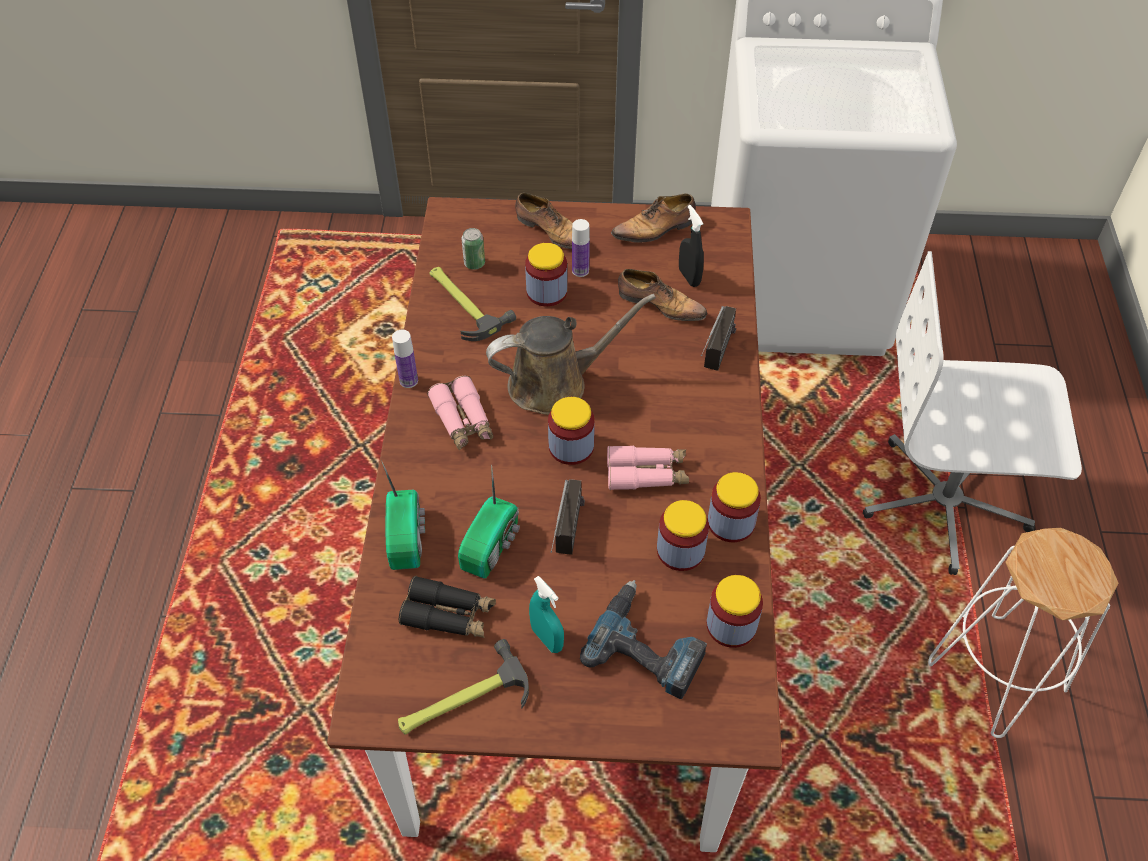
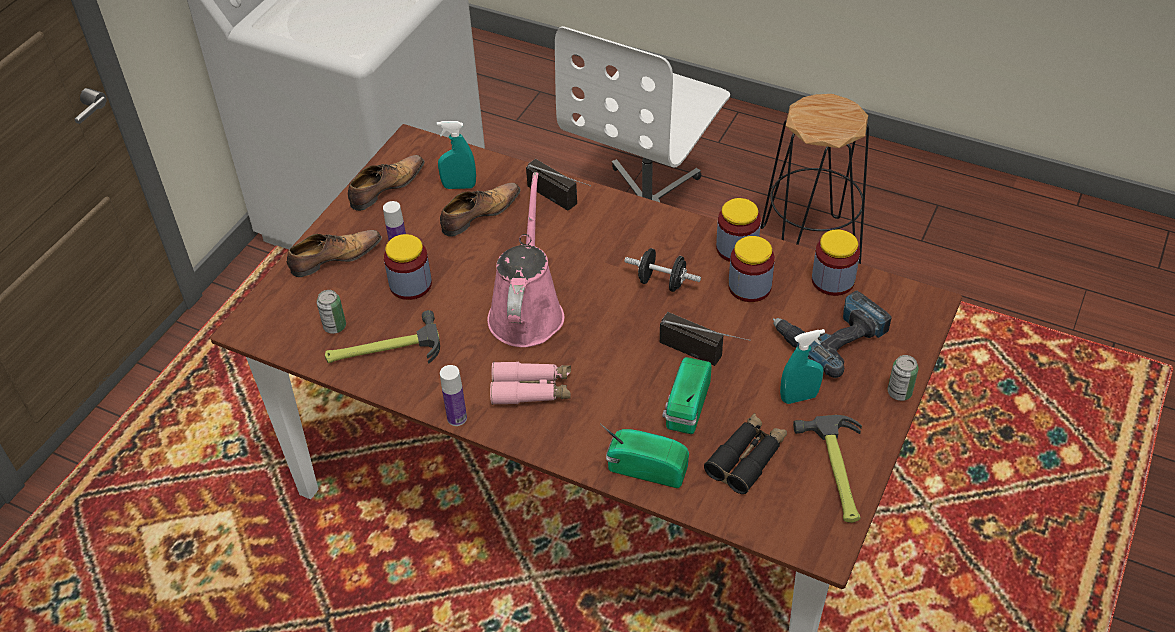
camera: 65 degrees left, 5 degrees down
(492, 544) = (685, 407): radio -> radio turned 120 degrees counterclockwise
(555, 383) = (527, 311): brown watering can -> pink watering can
(571, 447) = (606, 322): jar -> none
(595, 733) = (899, 393): none -> can
(647, 474) = (662, 282): pink binoculars -> black dumbbell
(655, 229) = (385, 188): shoe -> shoe turned 135 degrees counterclockwise
(689, 277) = (459, 186): black spray bottle -> turquoise spray bottle
(997, 676) = (810, 248): white stool -> black stool

